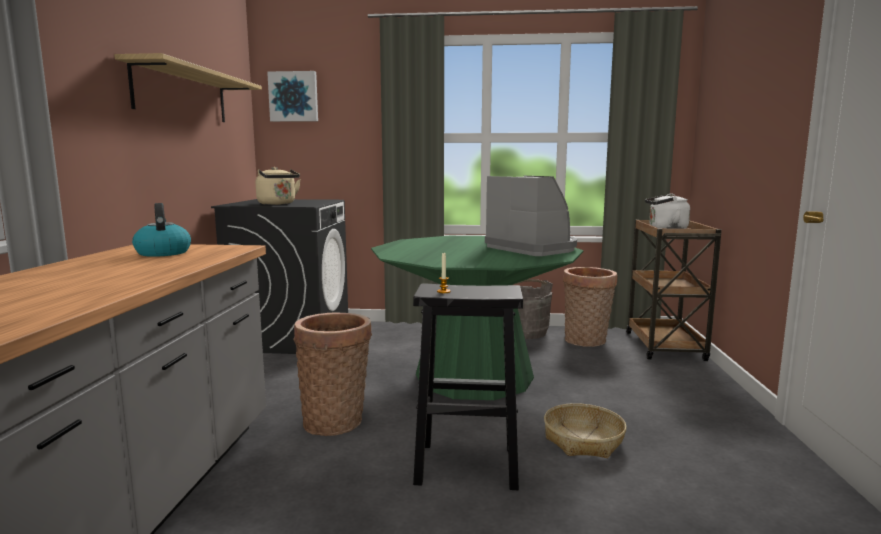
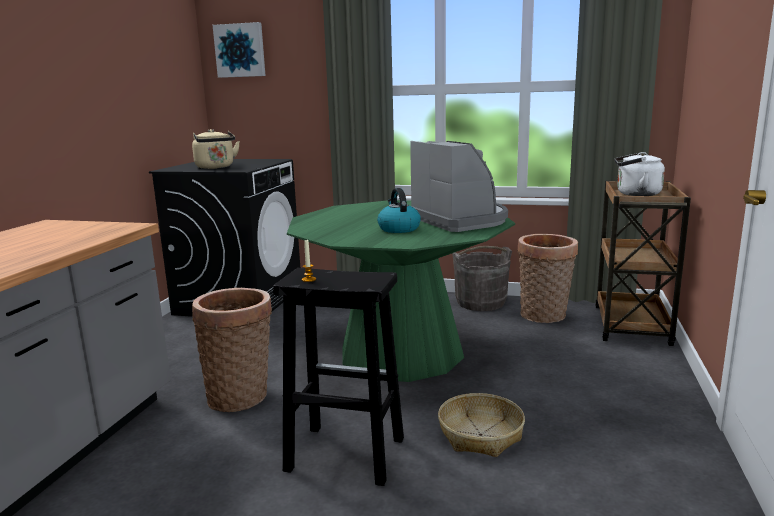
camera: 10 degrees right, 5 degrees up
(163, 253) = (52, 233): kettle -> kettle (398, 229)
(182, 94) = (109, 60): shelf -> none

